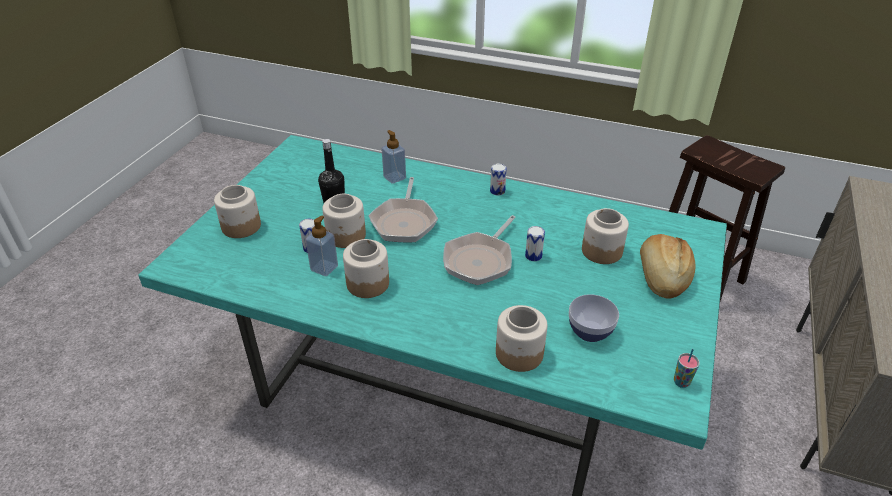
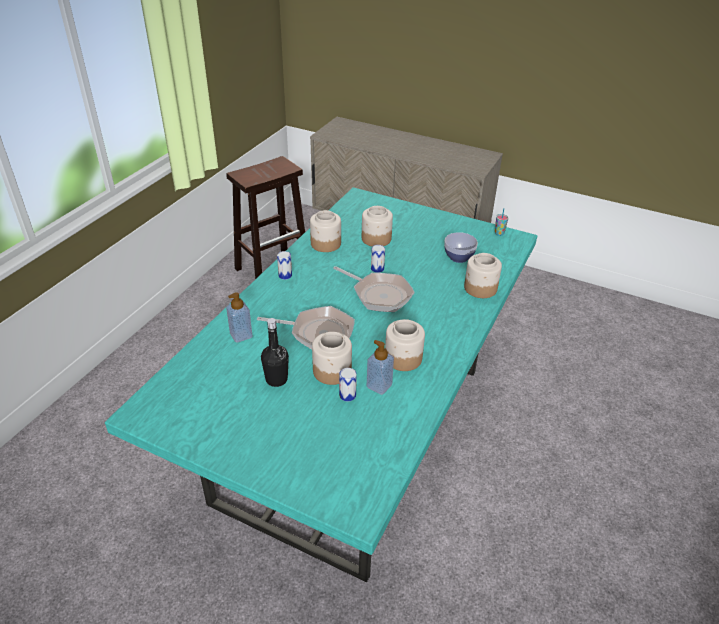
camera: 85 degrees left, 0 degrees up
(241, 227) = (299, 454): jar -> jar (326, 244)
(661, 276) = (406, 221): bread -> none

